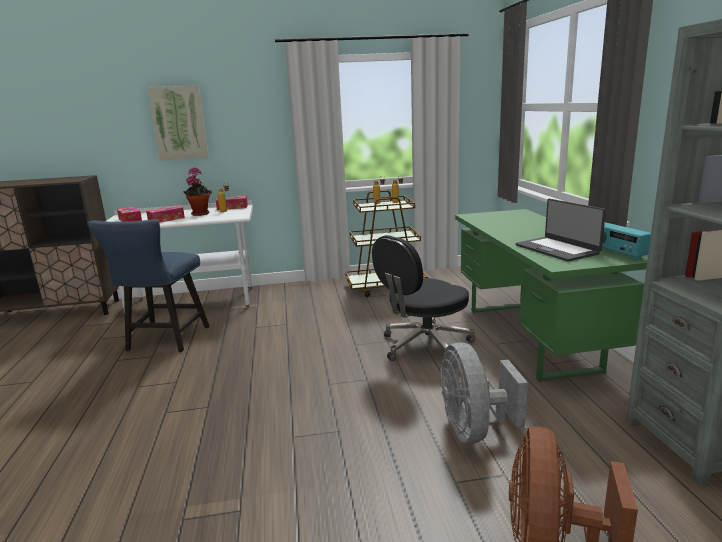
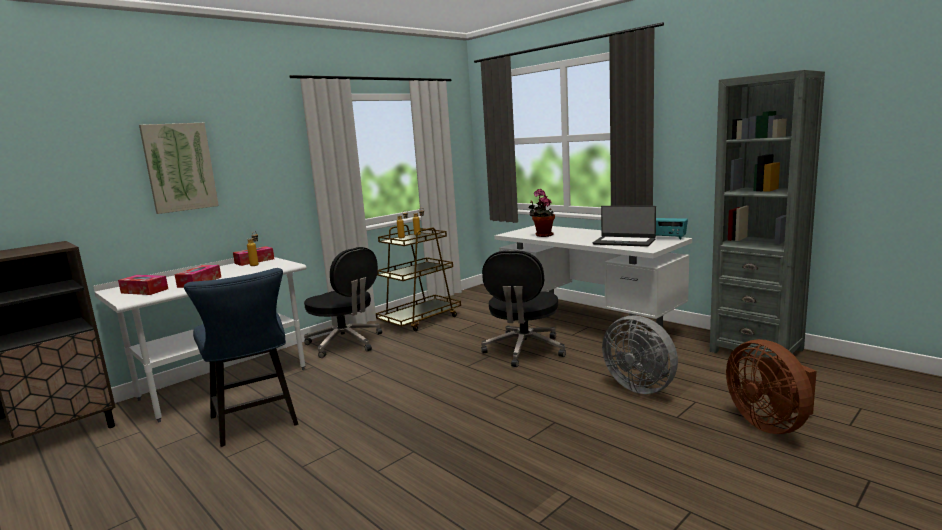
camera: 35 degrees left, 5 degrees down
(200, 213) = (229, 271): potted plant -> potted plant (542, 235)
(304, 293) = (346, 343): none -> black office chair
(530, 338) = (588, 324): green desk -> white desk

